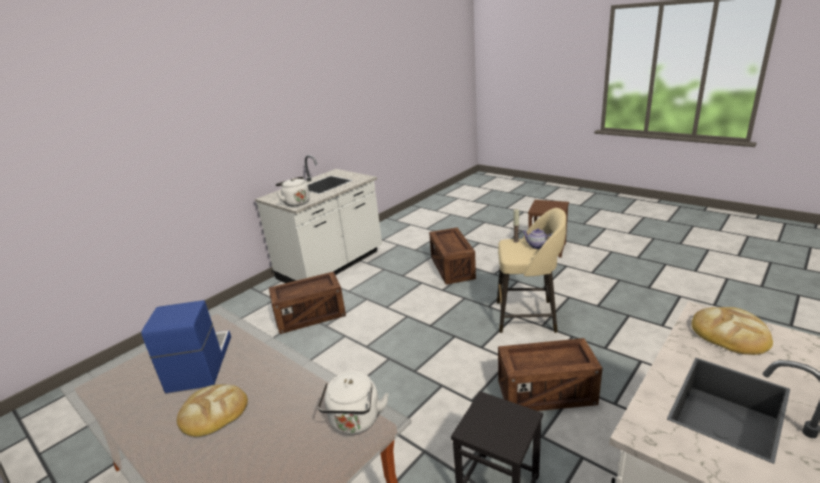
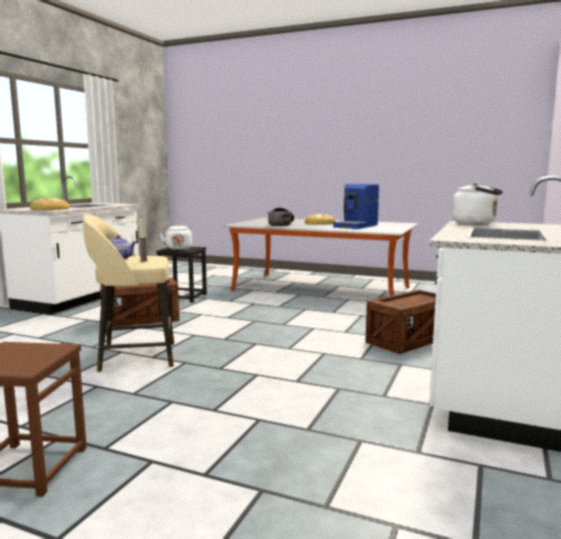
camera: 160 degrees right, 15 degrees down
(199, 364) = (356, 226): coffee machine -> coffee machine turned 60 degrees clockwise
(298, 403) = (281, 224): none -> cooking pot
(355, 422) = (248, 224): white kettle -> white kettle (178, 248)
(452, 268) = (253, 406): crate -> none

